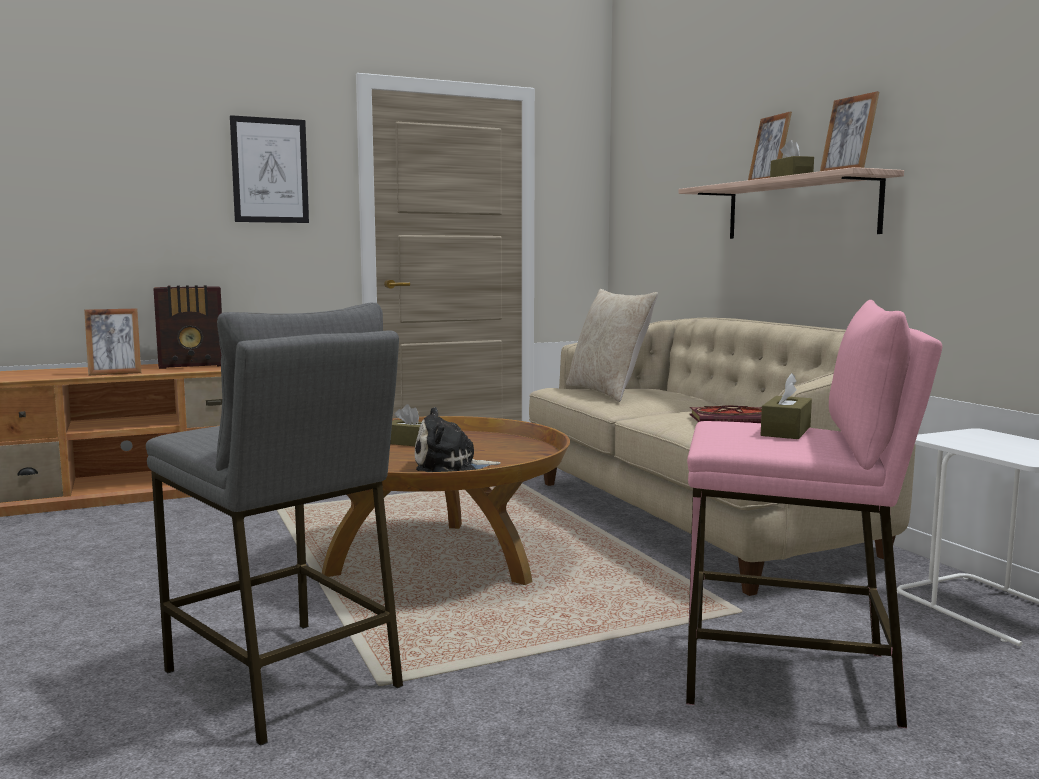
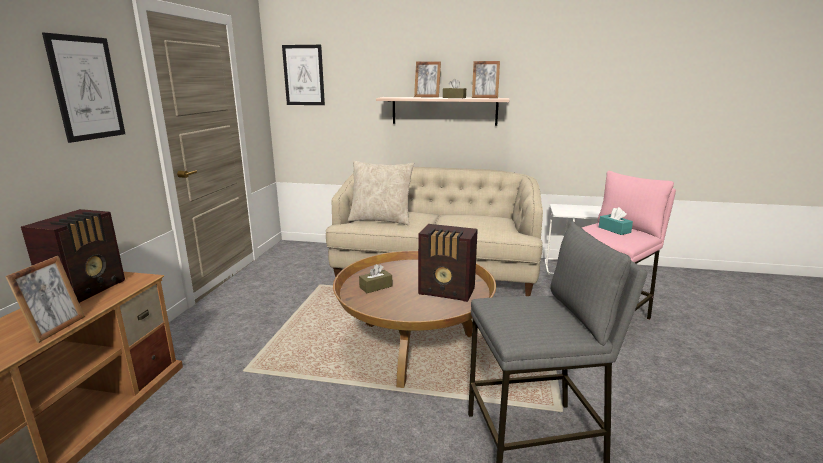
camera: 55 degrees left, 10 degrees up
(450, 467) = (447, 292): plush toy -> radio
(641, 166) = (303, 75): none -> picture
(732, 419) = (484, 222): book -> none
(786, 431) = (614, 230): brown tissue box -> turquoise tissue box

